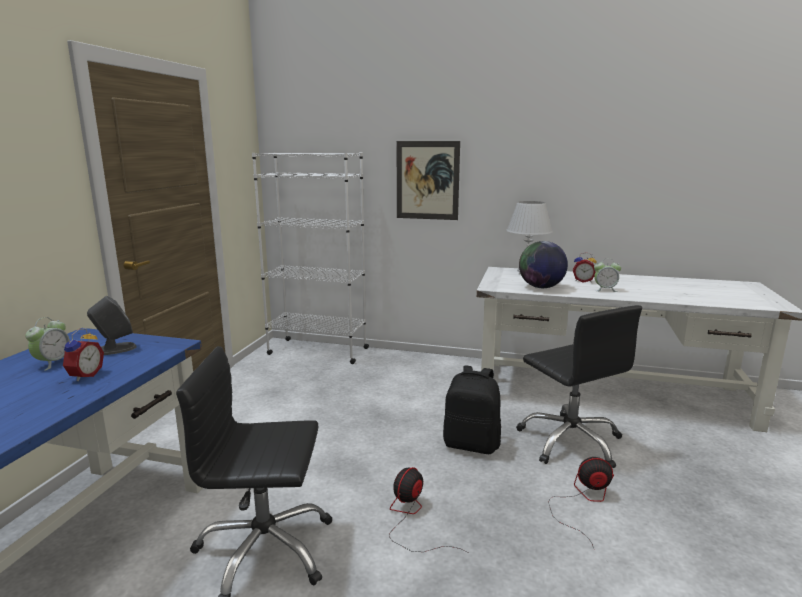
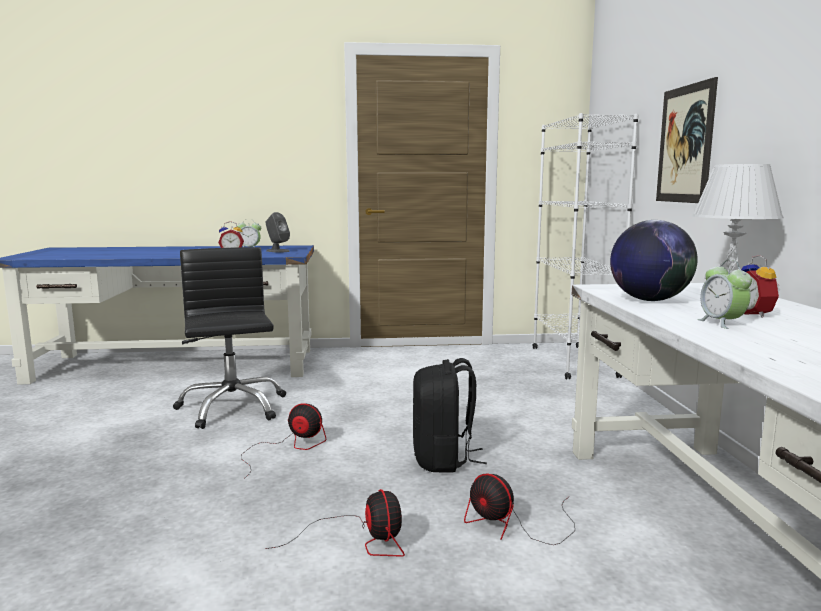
camera: 70 degrees right, 5 degrees down
(571, 441) = (515, 526): black office chair -> fan

